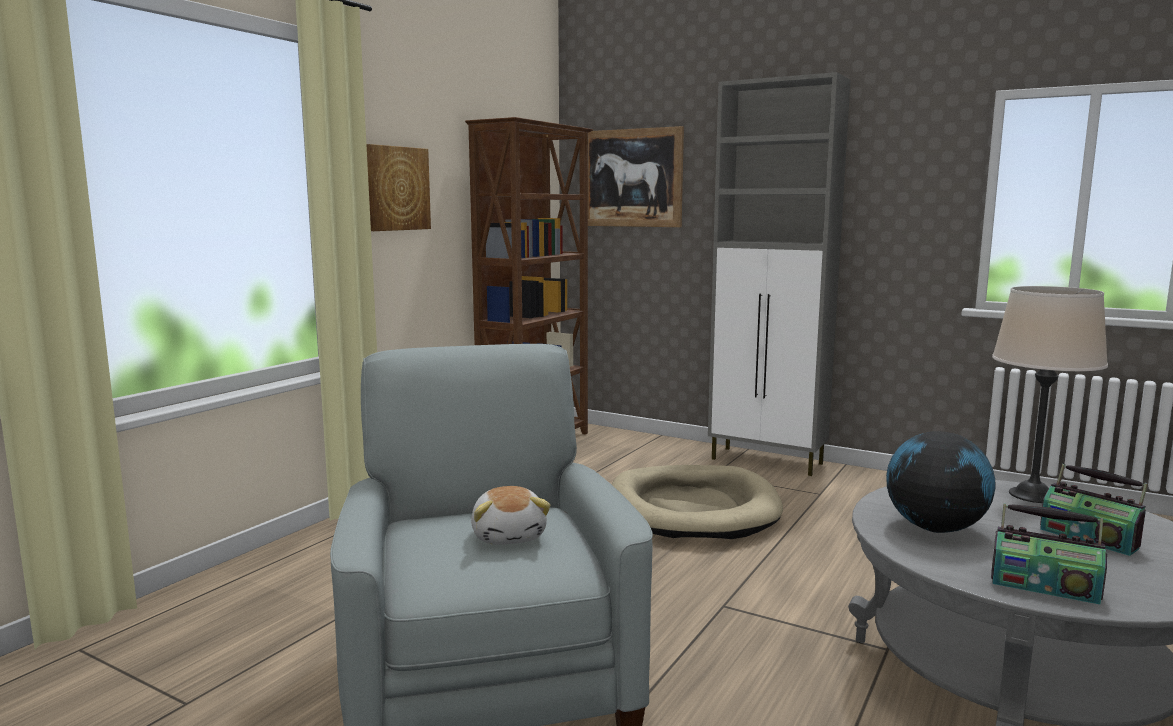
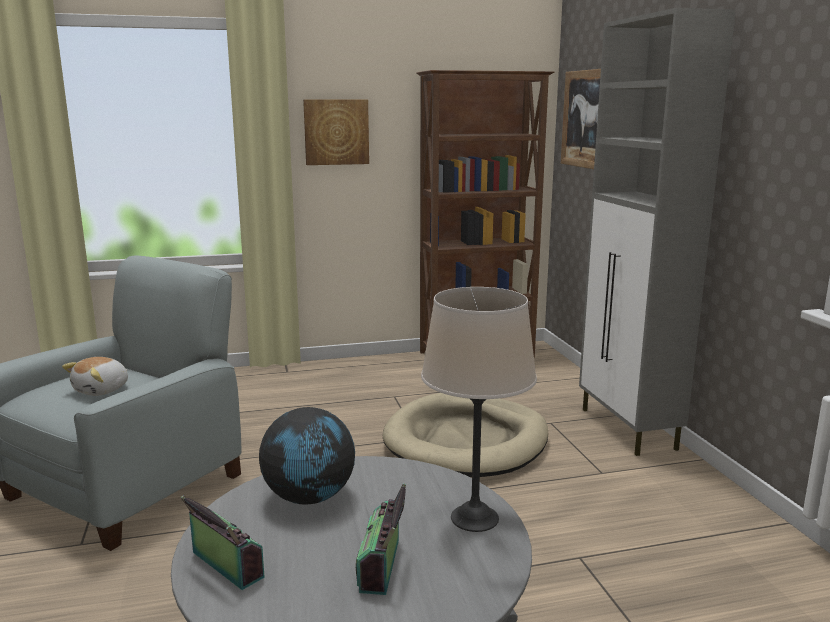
camera: 45 degrees right, 5 degrees up
(1044, 586) = (225, 566): radio -> radio turned 150 degrees clockwise

